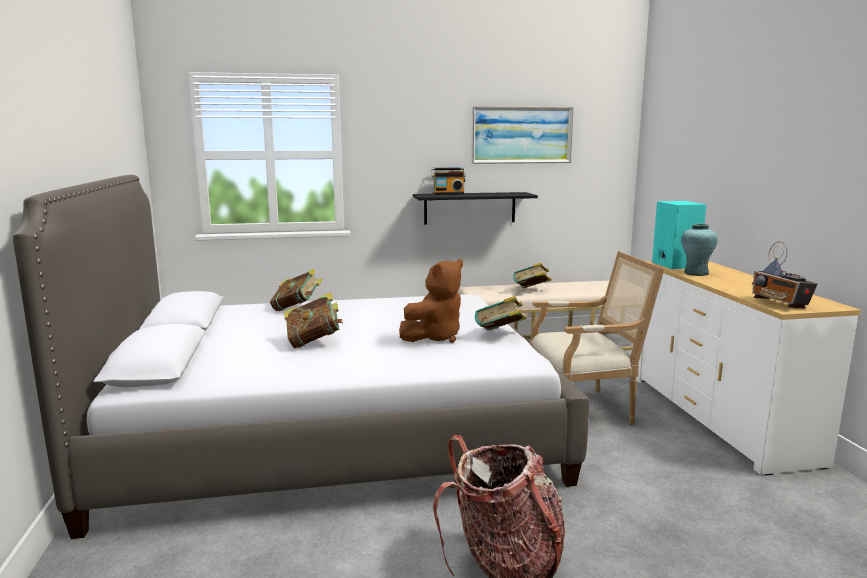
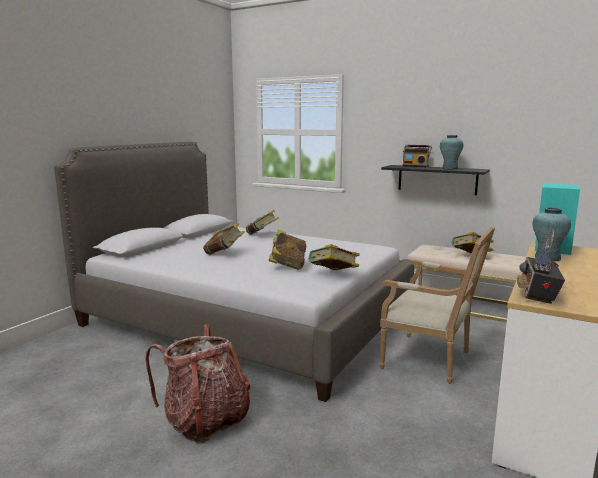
camera: 40 degrees right, 0 degrees up
(434, 337) = (288, 266): brown plush toy -> book
(494, 194) = (450, 169): none -> turquoise vase
(521, 135) = (488, 118): picture -> none

